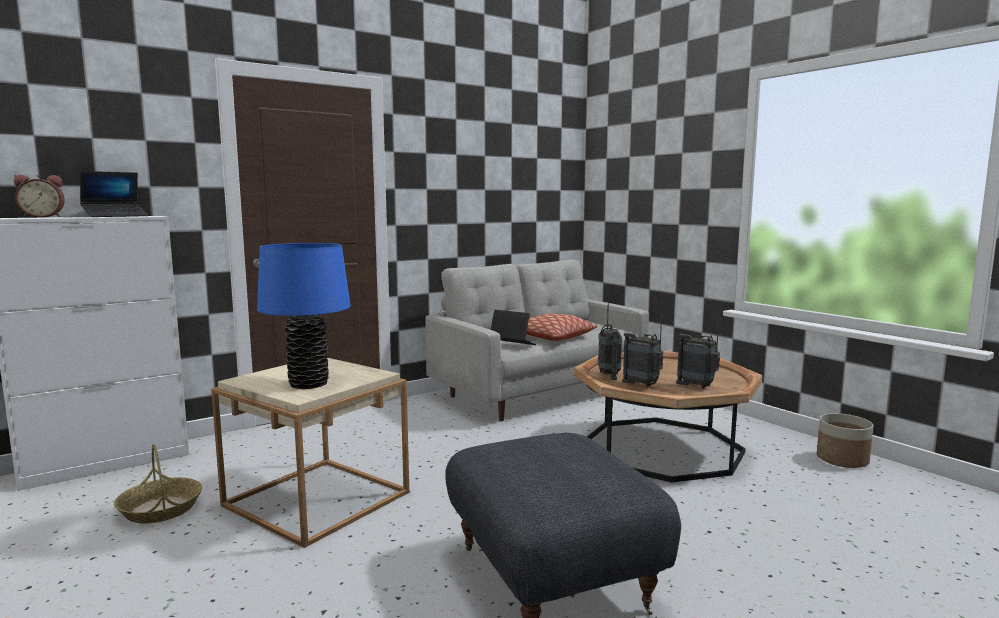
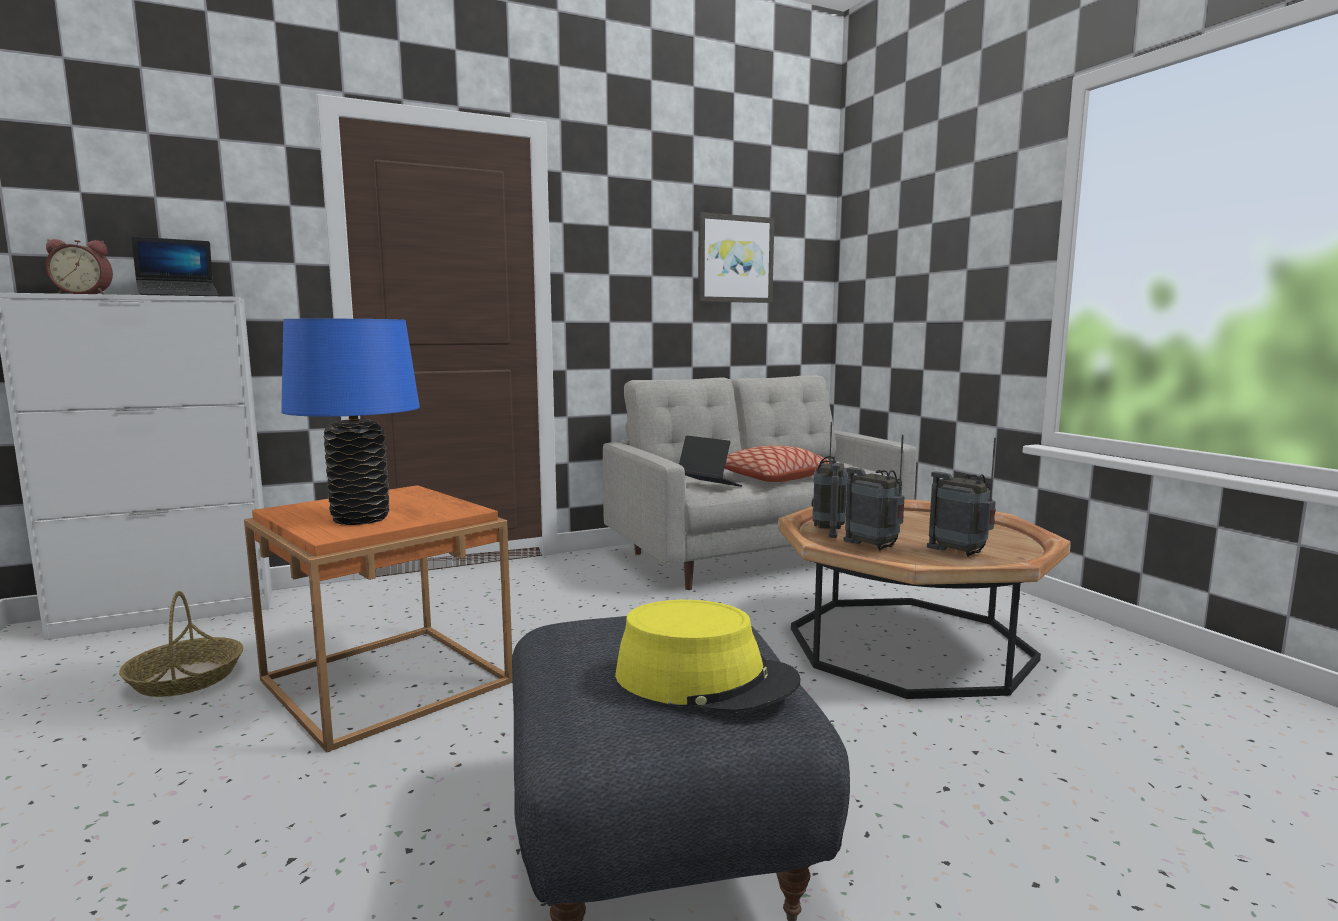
camera: 10 degrees right, 0 degrees up
(317, 499) = (386, 681): beige side table -> orange side table
(514, 176) = (735, 259): none -> picture
(590, 472) = (705, 679): none -> yellow hat
(842, 460) = (1205, 684): planter -> none

